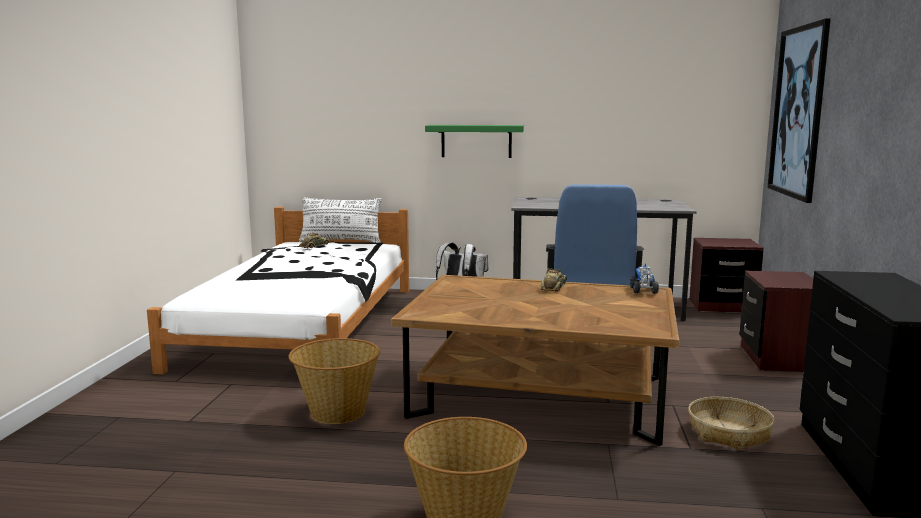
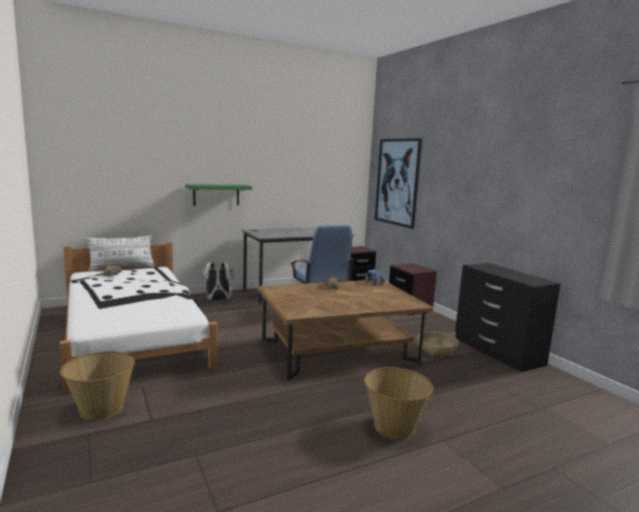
camera: 35 degrees left, 0 degrees up
(337, 412) = (243, 387): basket -> basket (101, 408)

